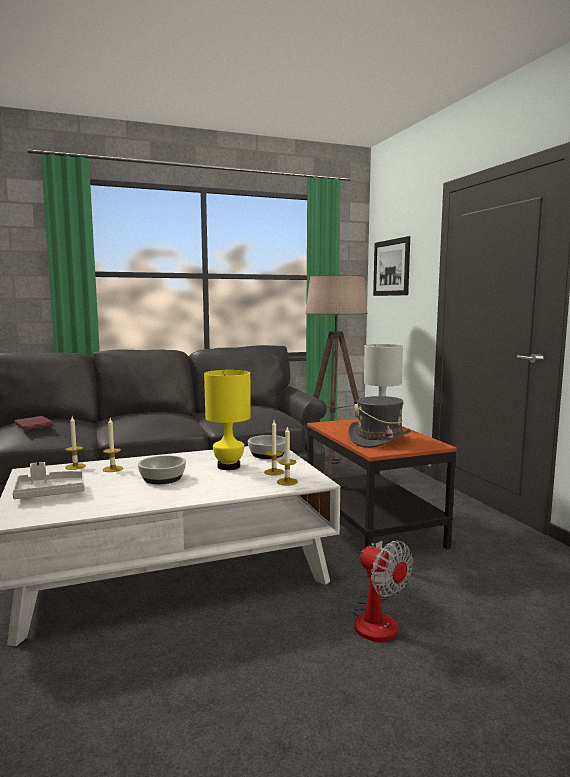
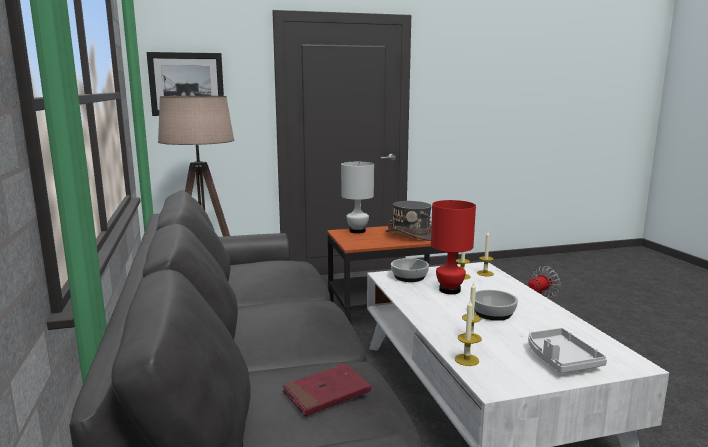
camera: 85 degrees left, 5 degrees up
(229, 466) = (449, 290): yellow table lamp -> red table lamp

